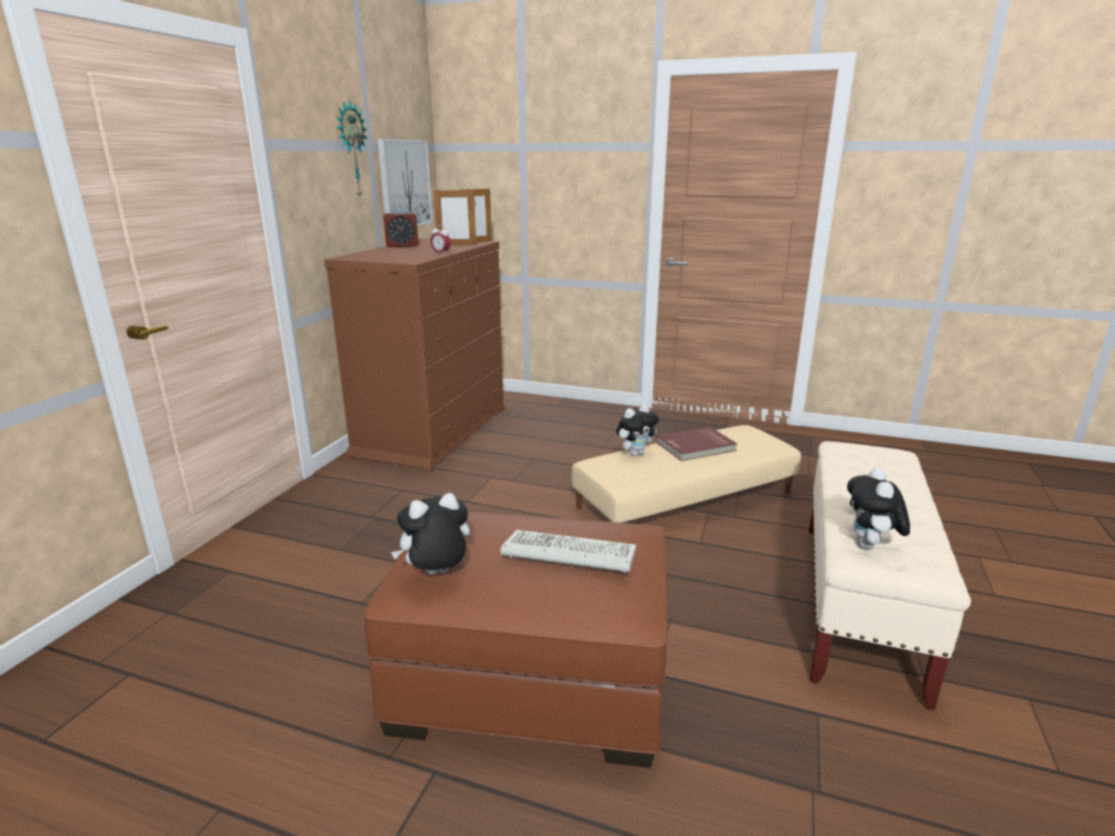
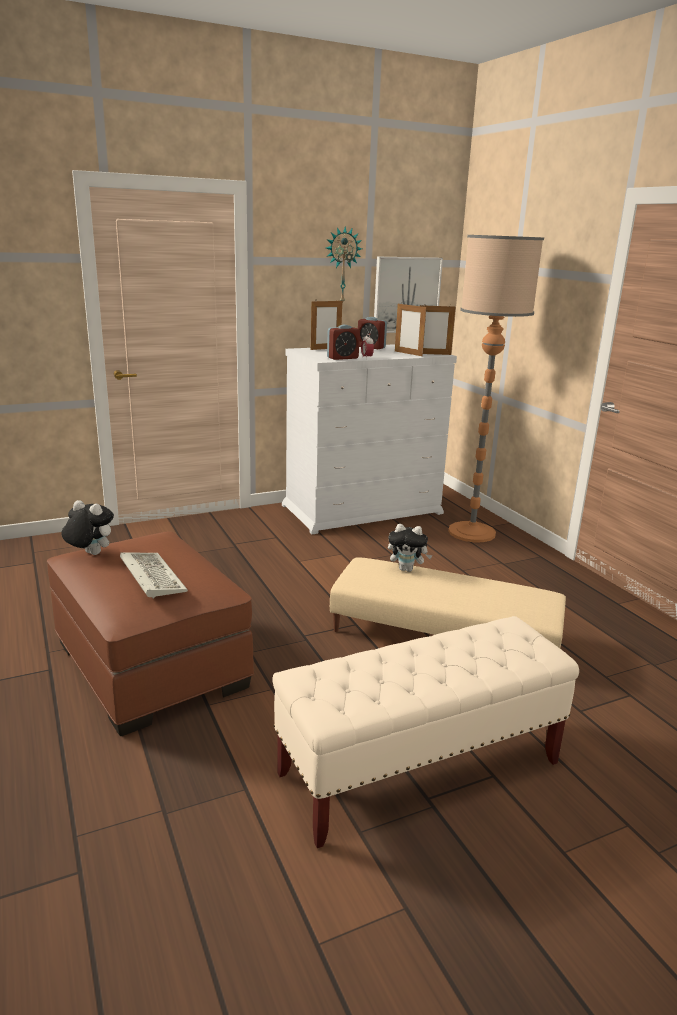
camera: 45 degrees right, 0 degrees up
(367, 253) = (325, 349): none -> picture frame
(420, 257) = (342, 358): none -> alarm clock
(433, 431) = (363, 509): brown dresser -> white dresser
(553, 415) = (471, 532): none -> floor lamp
(696, 447) = (465, 586): red book -> none
(870, 546) = (328, 677): plush toy -> none

